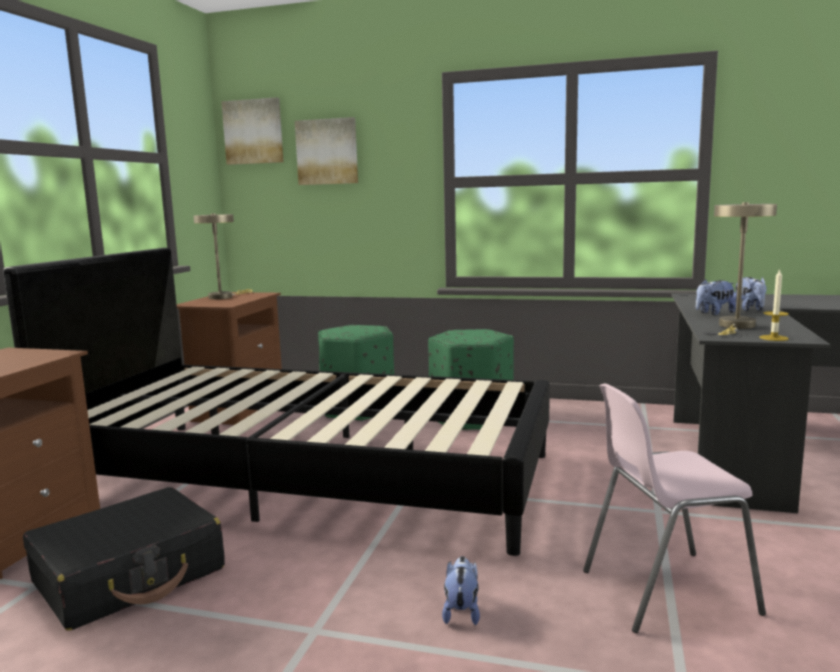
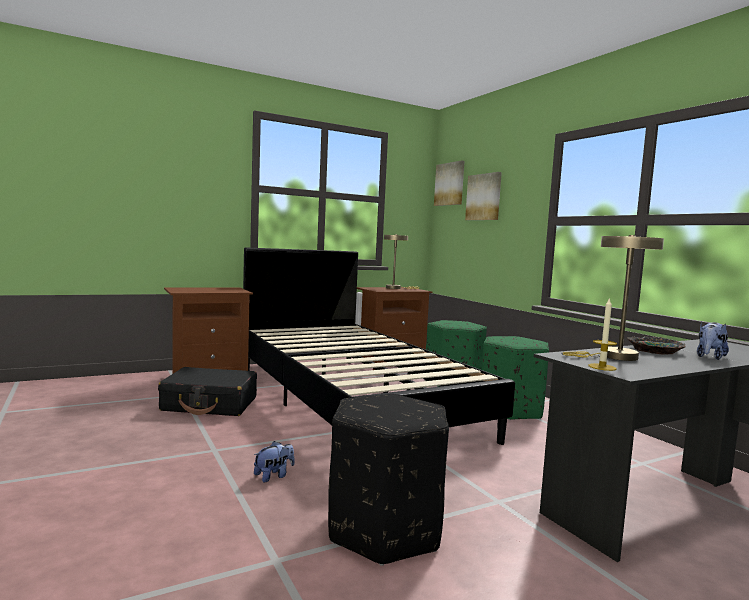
camera: 45 degrees right, 5 degrees down
(665, 590) = (385, 529): pink chair -> black ottoman
(714, 313) = (655, 350): plush toy -> bowl

